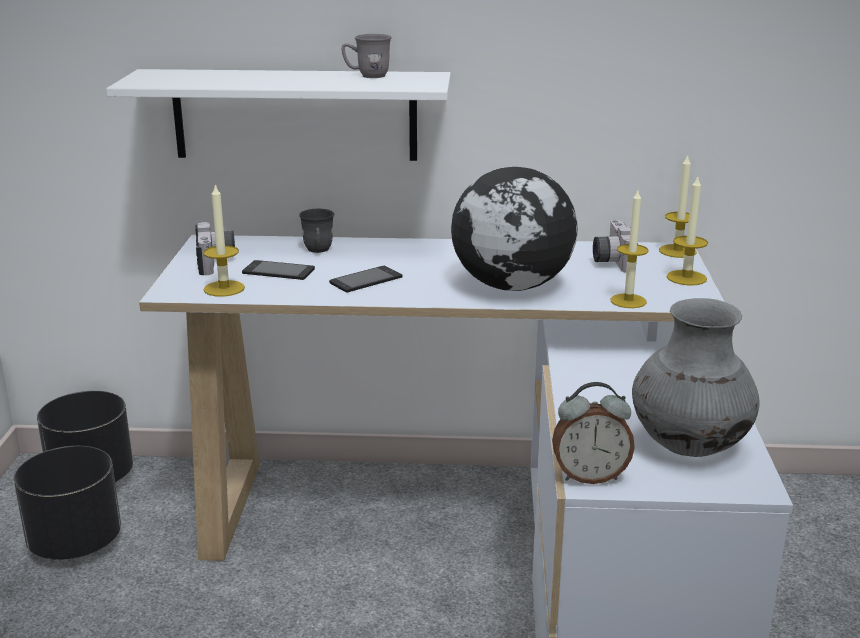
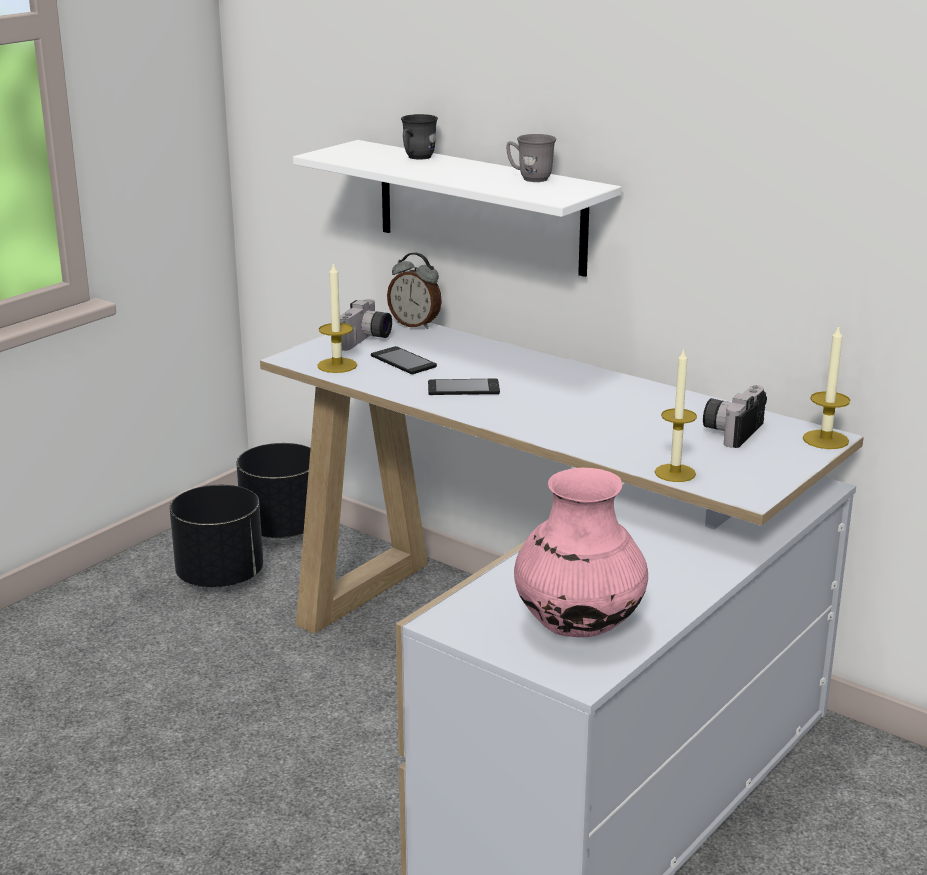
camera: 35 degrees right, 0 degrees up
(318, 251) = (466, 351): grey mug -> grey mug (416, 158)
(513, 286) = (586, 429): globe -> none
(590, 476) = (448, 617): alarm clock -> alarm clock (415, 325)
(686, 278) = (781, 468): candle -> none
(688, 446) = (578, 626): grey vase -> pink vase

